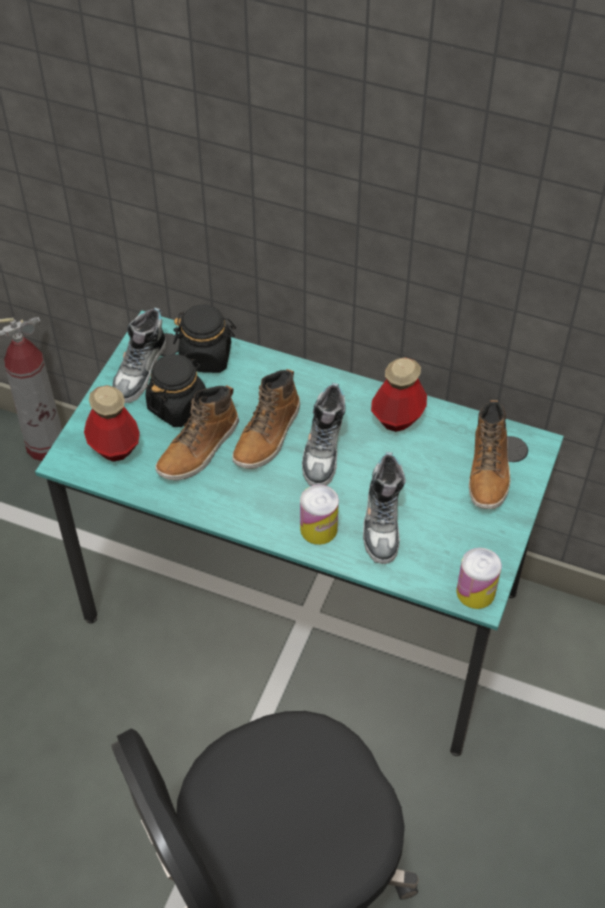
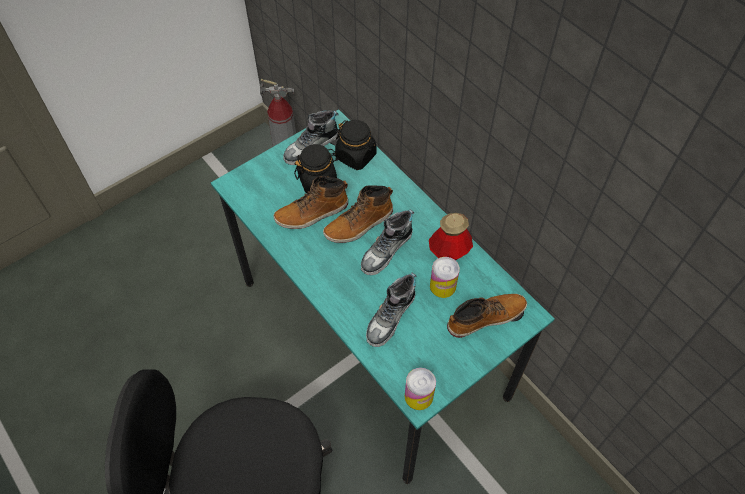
camera: 30 degrees right, 5 degrees up
(114, 447) = (264, 188): bottle -> none
(318, 529) = (348, 301): can -> can (442, 286)
(489, 470) = (485, 317): boot -> boot turned 150 degrees counterclockwise

